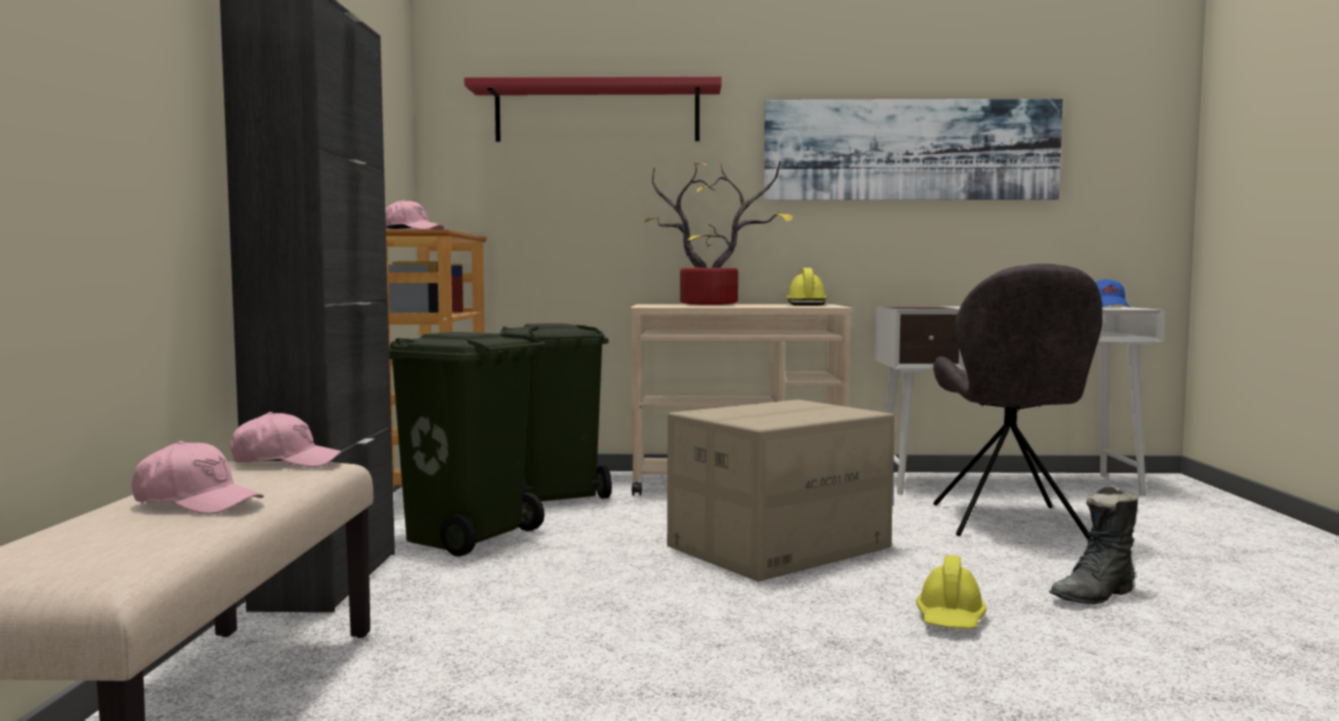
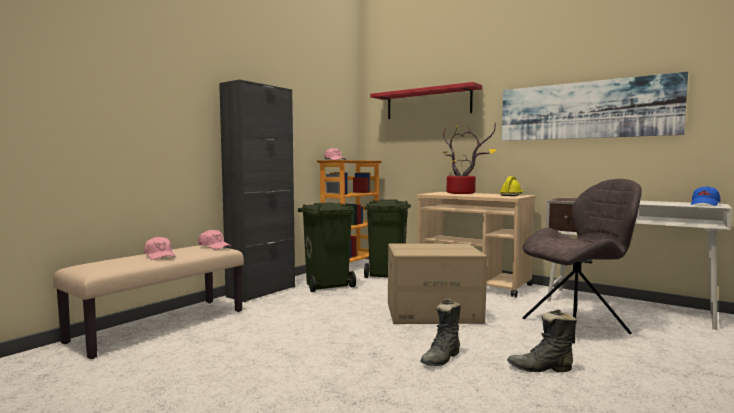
camera: 35 degrees right, 0 degrees up
(950, 619) = (442, 358): yellow hard hat -> black boot
(1008, 523) = (577, 326): grey chair -> grey chair turned 150 degrees counterclockwise

